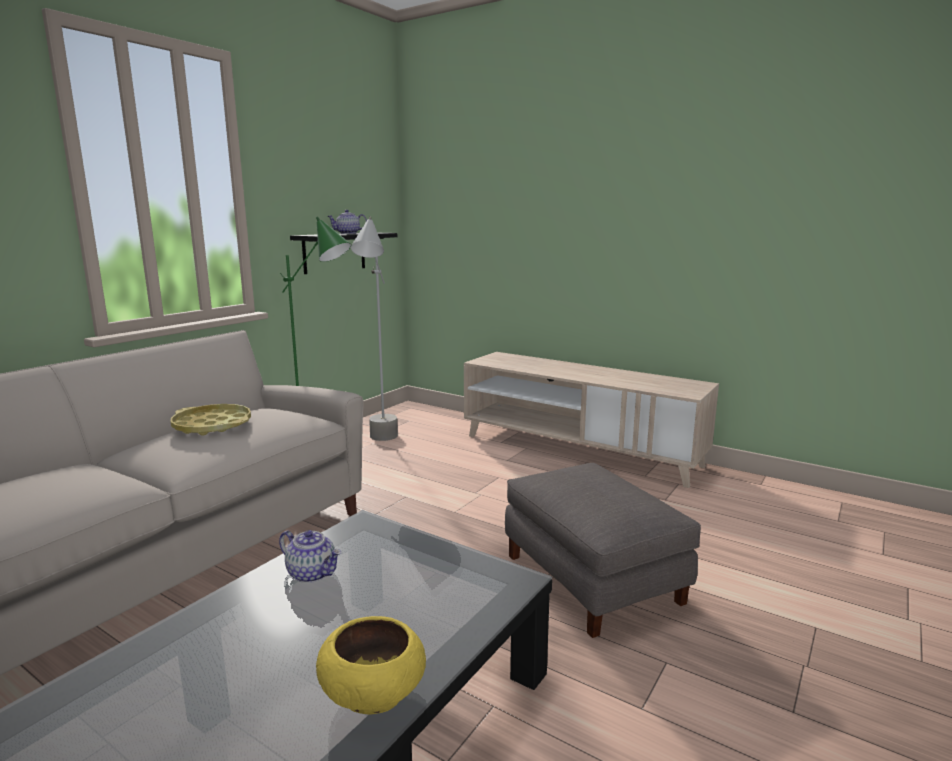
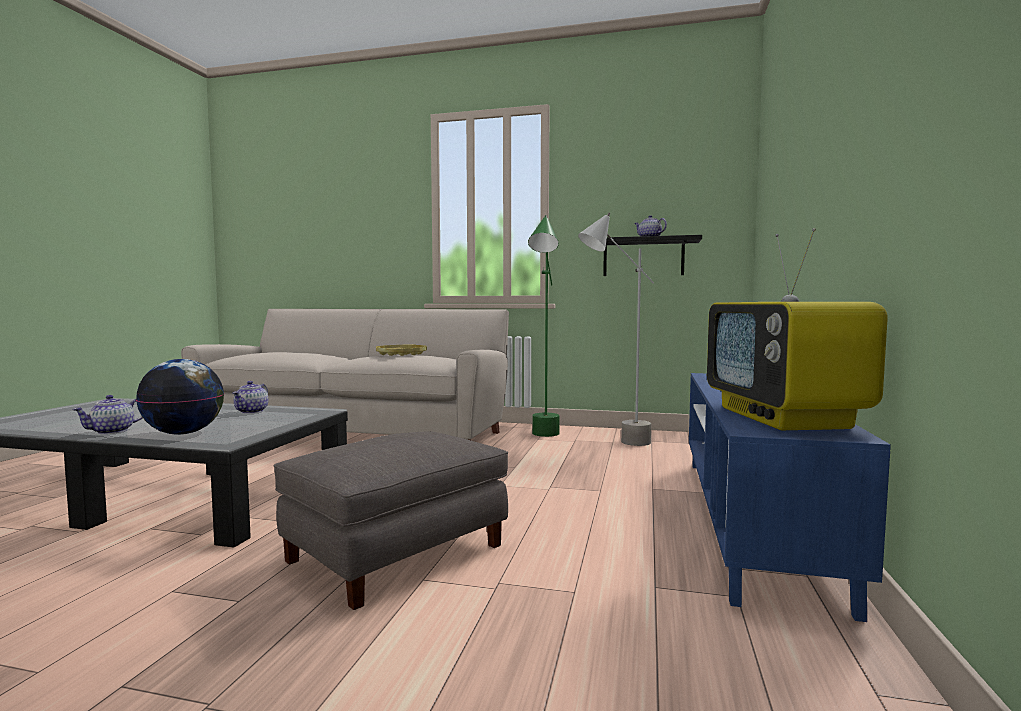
camera: 70 degrees right, 10 degrees down
(373, 692) = (112, 431): yellow bowl -> teapot
(439, 616) = (184, 433): none -> globe
(579, 450) = (751, 519): beige tv stand -> blue tv stand
(657, 382) = (784, 418): none -> television

